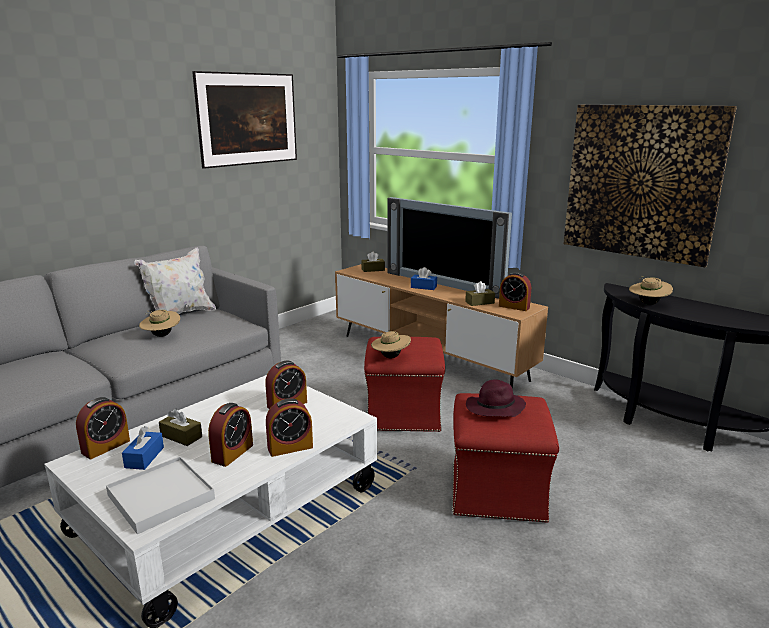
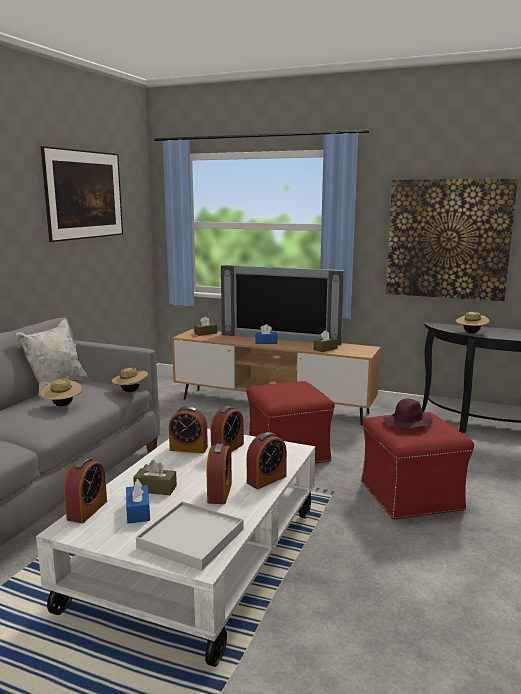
camera: 20 degrees left, 5 degrees down
(390, 357) = (286, 399): beige hat -> beige hat (130, 391)
(514, 307) = (355, 349): alarm clock -> alarm clock (188, 448)

